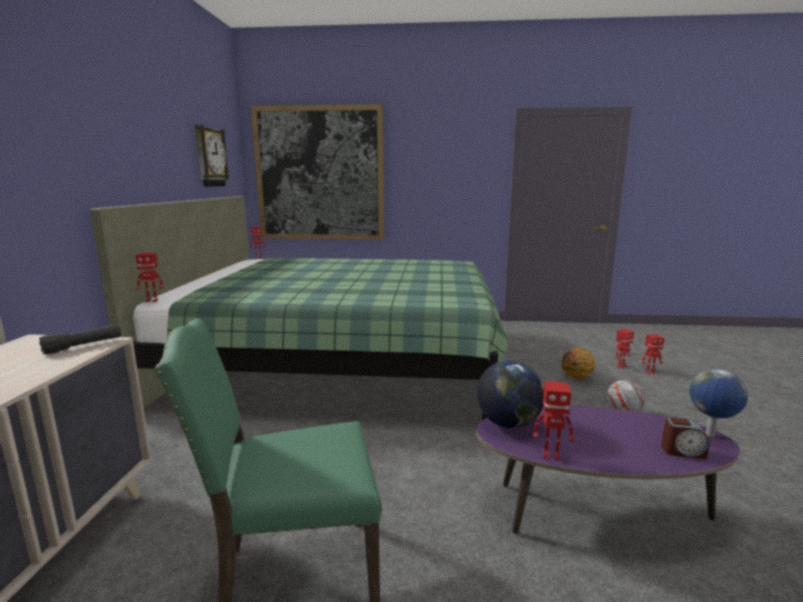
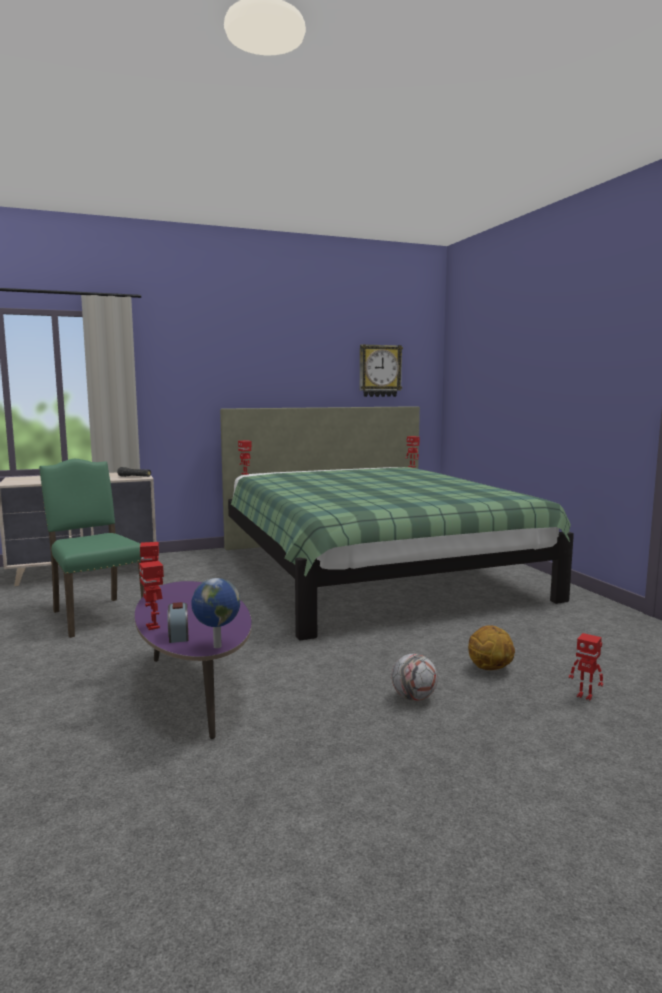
camera: 65 degrees right, 5 degrees down
(320, 174) = (487, 384): picture -> none
(508, 424) = (193, 587): globe -> none
(650, 372) = (594, 718): toy robot -> toy robot (153, 626)

